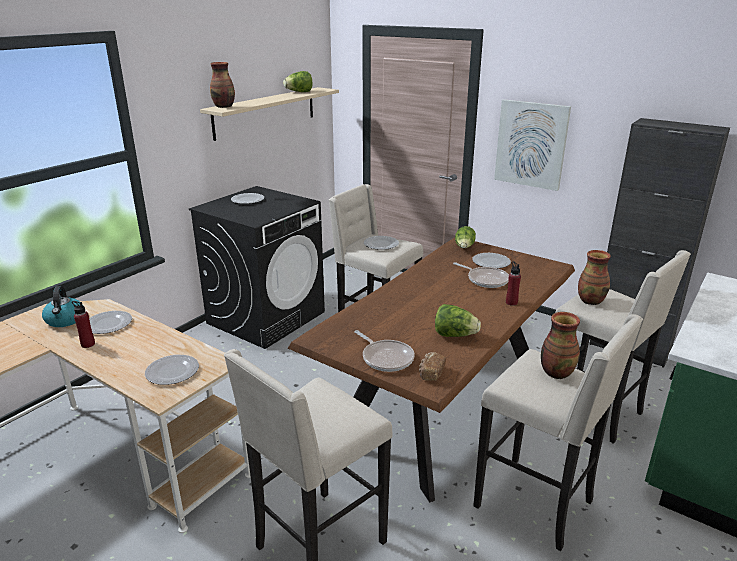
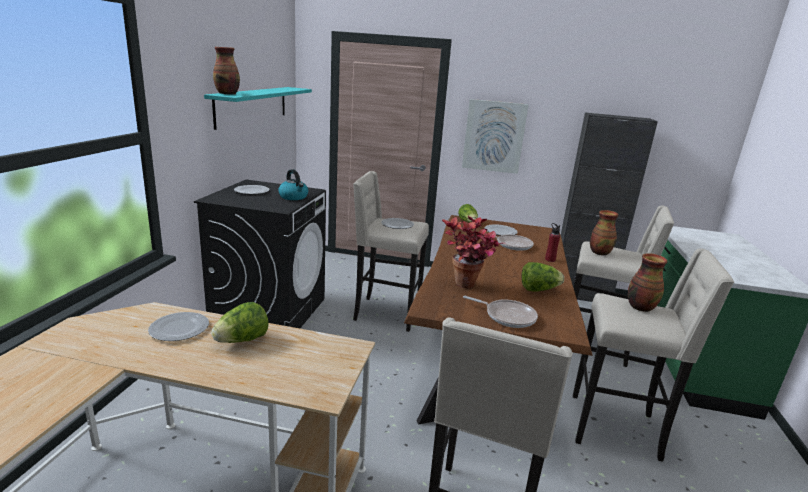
camera: 25 degrees left, 5 degrees down
(65, 320) = (115, 332): kettle -> kettle (294, 197)
(88, 344) = (173, 354): red bottle -> none
(173, 371) = (310, 366): plate -> none
(265, 112) = (252, 106): beige shelf -> turquoise shelf
(299, 92) = (279, 89): lettuce -> lettuce (242, 340)
(378, 322) = (467, 288): none -> potted plant
(431, 373) = (557, 323): bread -> none

